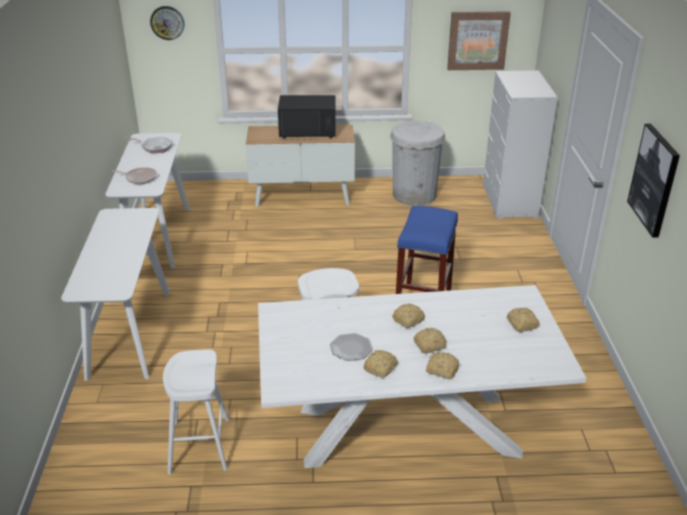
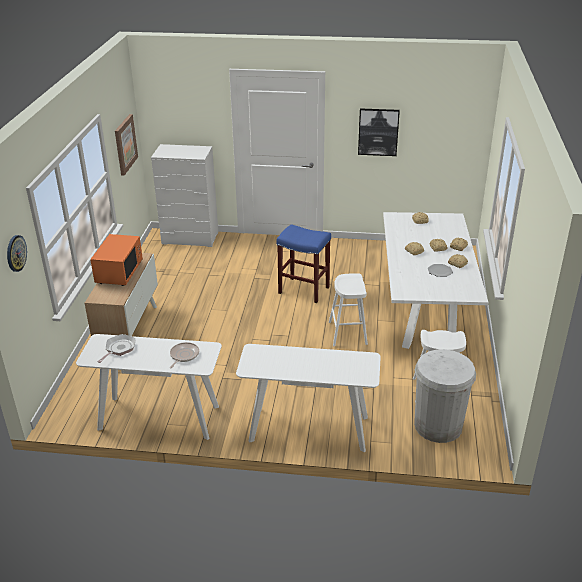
camera: 80 degrees left, 0 degrees up
(308, 132) = (119, 272): black microwave -> orange microwave
(414, 195) = (158, 275): white trash can -> white trash can (438, 426)

